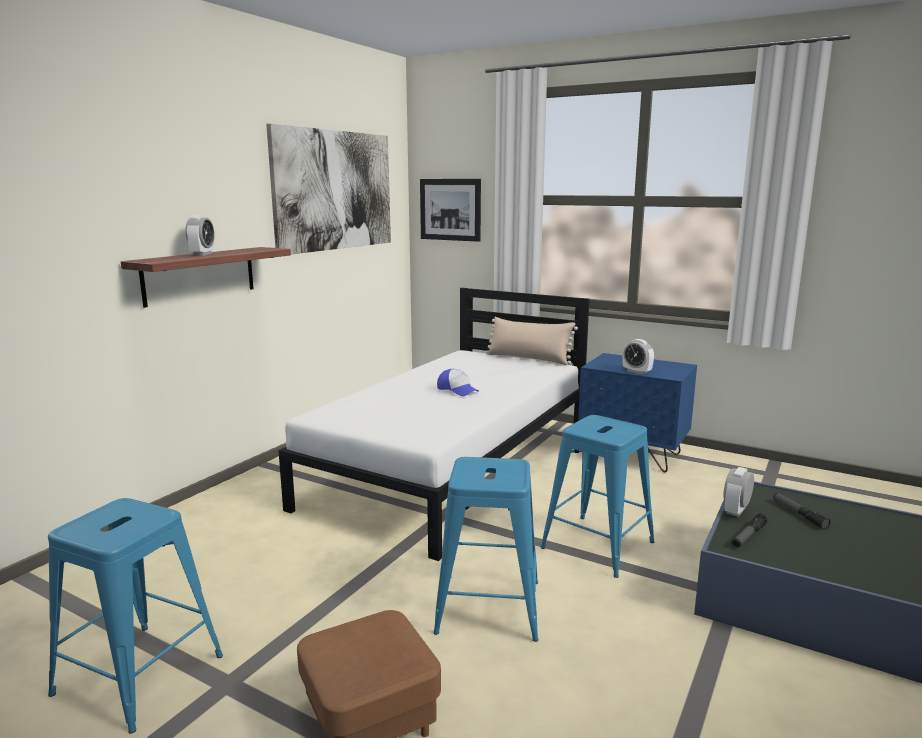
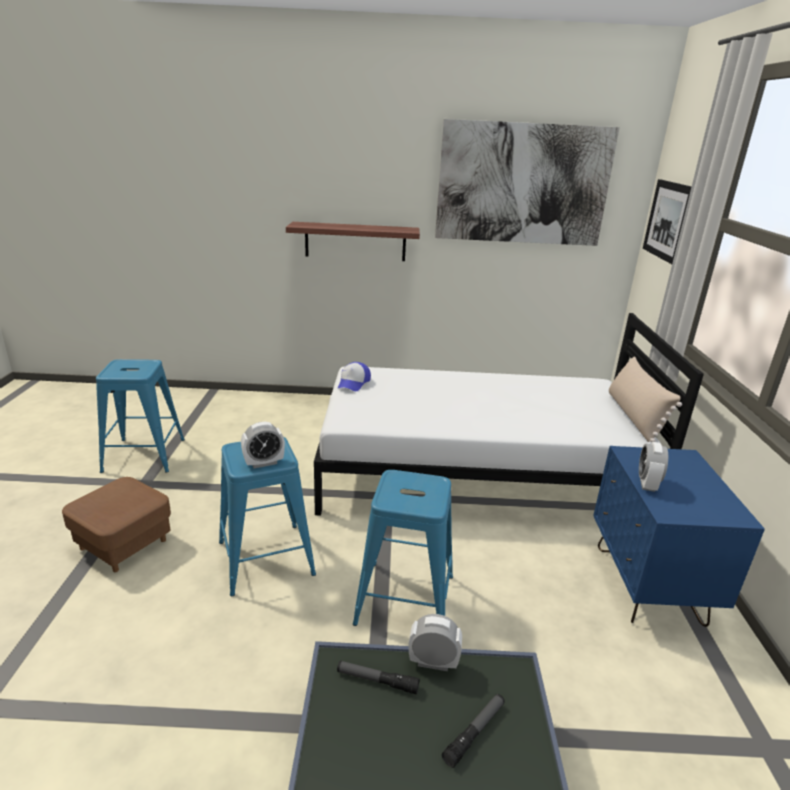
camera: 60 degrees right, 10 degrees up
(202, 254) = (347, 226): alarm clock -> alarm clock (264, 463)
(457, 390) = (477, 404): cap -> cap (353, 383)

